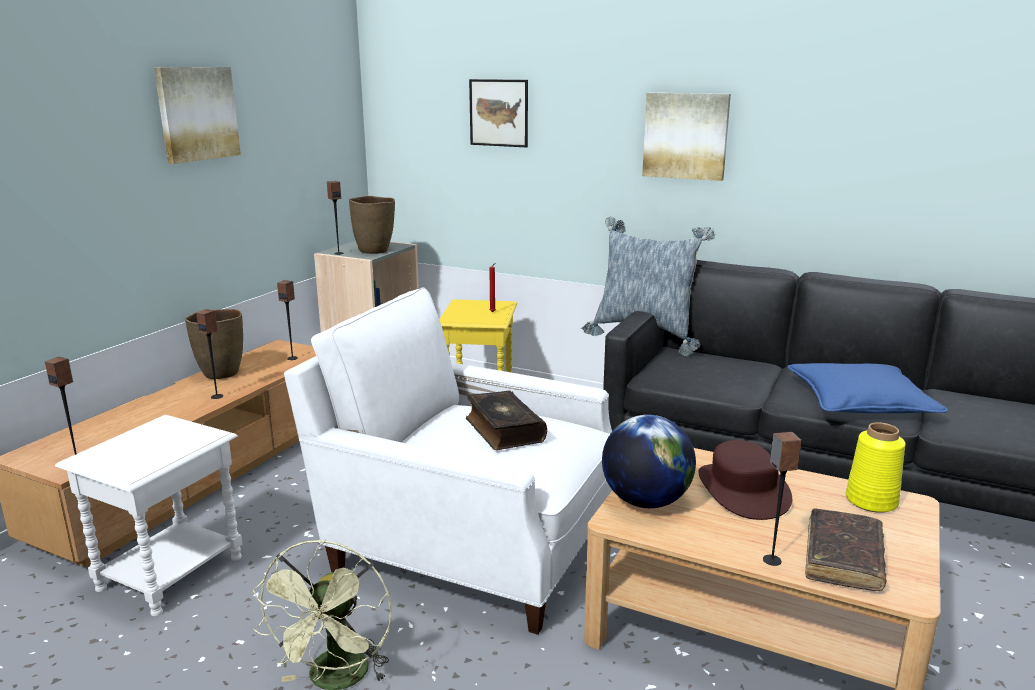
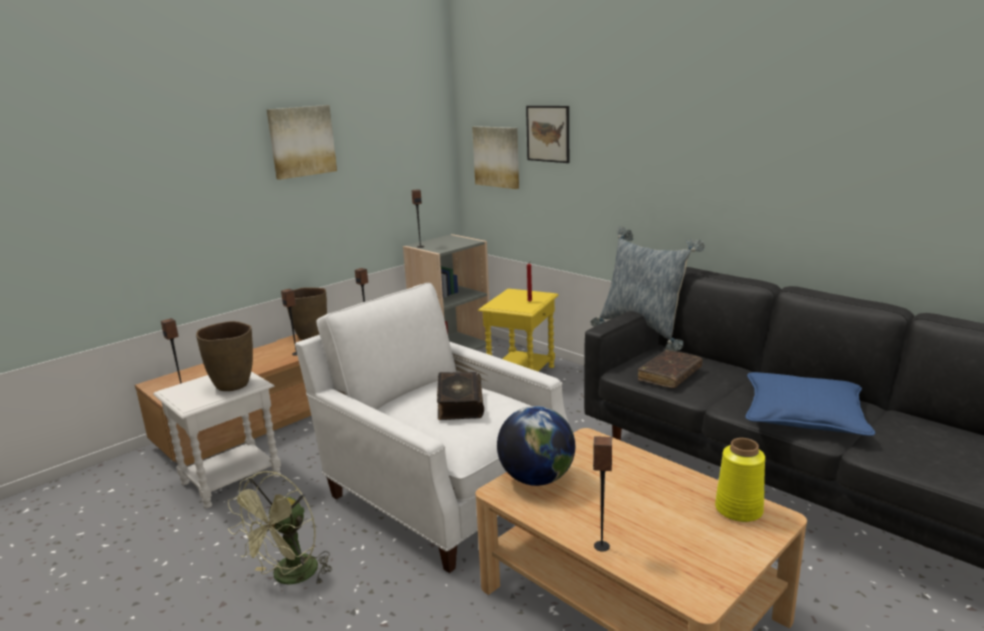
camera: 20 degrees right, 0 degrees up
(374, 251) = (448, 245): brown vase -> brown vase (233, 385)
(686, 136) = (692, 155): picture -> picture (497, 156)
(742, 490) = (626, 481): brown hat -> none
(843, 559) = (666, 556): brown book -> brown book (669, 375)

